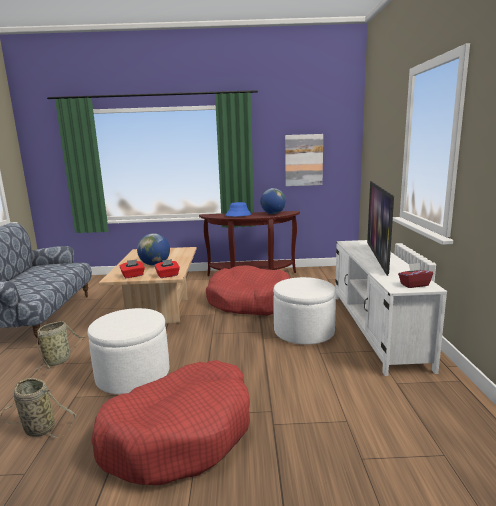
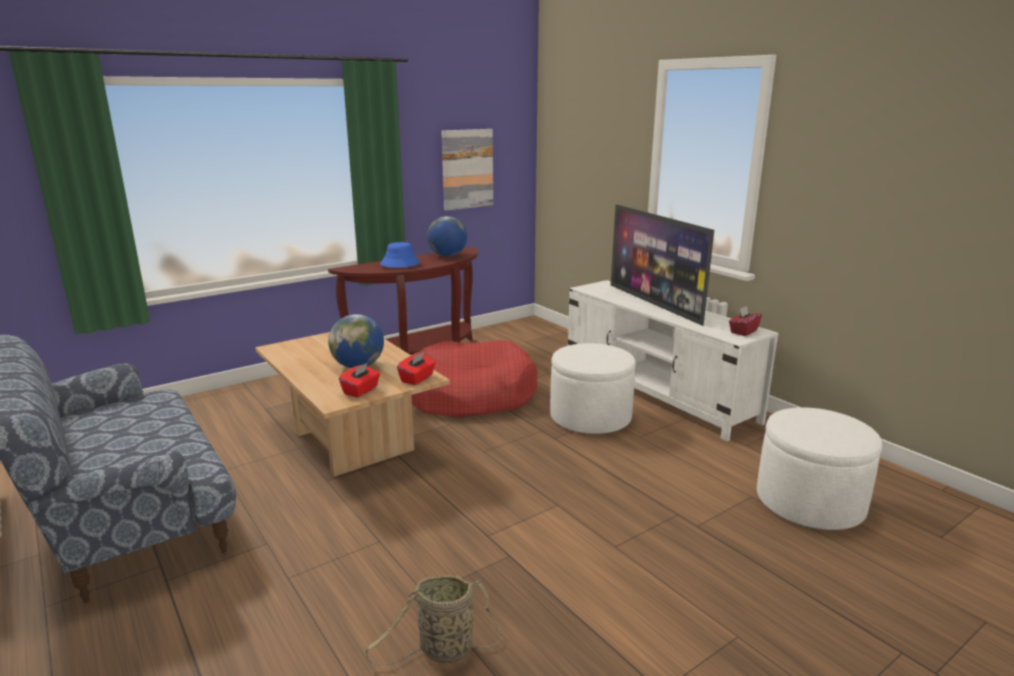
camera: 35 degrees left, 5 degrees up
(59, 360) = (309, 561): basket -> none
(133, 375) = (462, 537): white ottoman -> white ottoman (809, 502)
(180, 433) = (623, 574): red dog bed -> none

